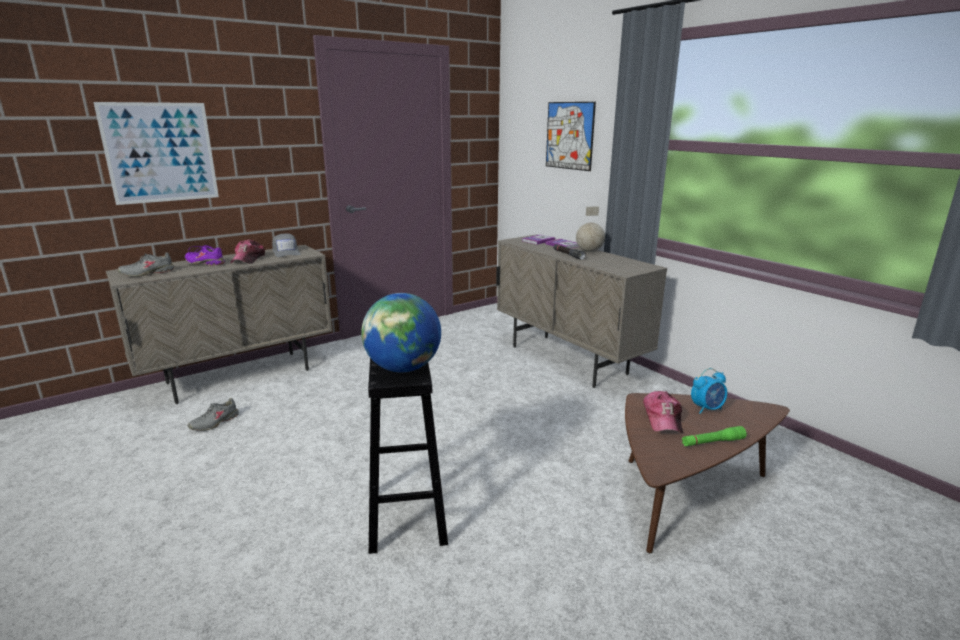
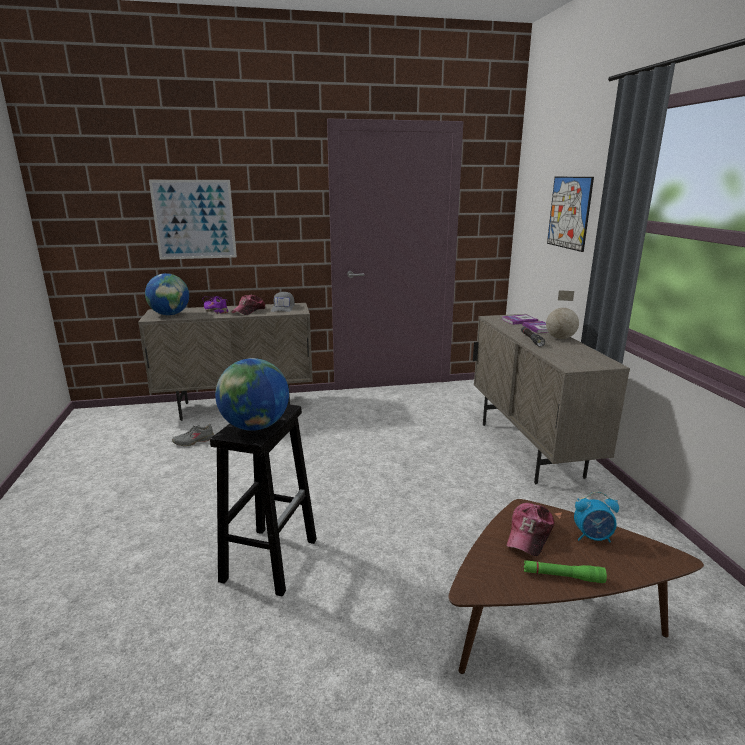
camera: 25 degrees right, 0 degrees up
(147, 273) = (170, 314): grey shoe -> globe

